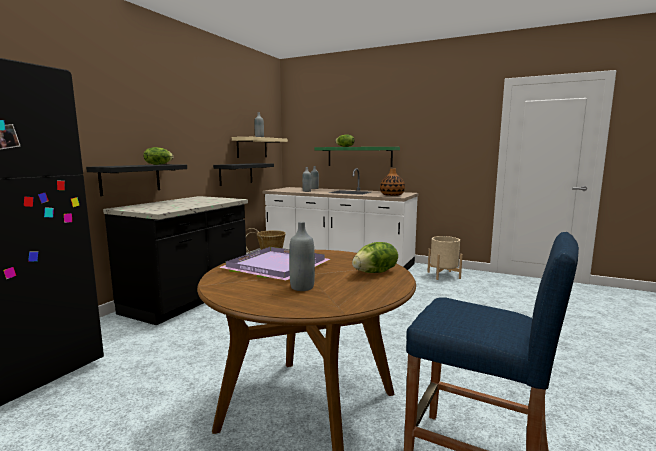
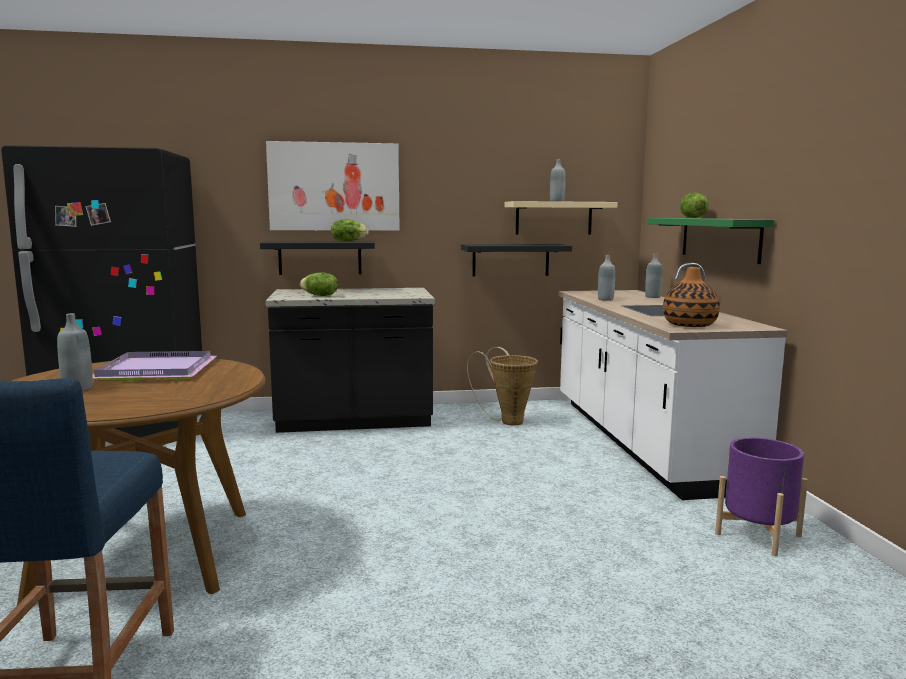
camera: 55 degrees right, 0 degrees up
(137, 120) = (334, 187): none -> picture
(375, 272) = (158, 400): lettuce -> lettuce (320, 295)
(443, 275) = (758, 535): beige planter -> purple planter

